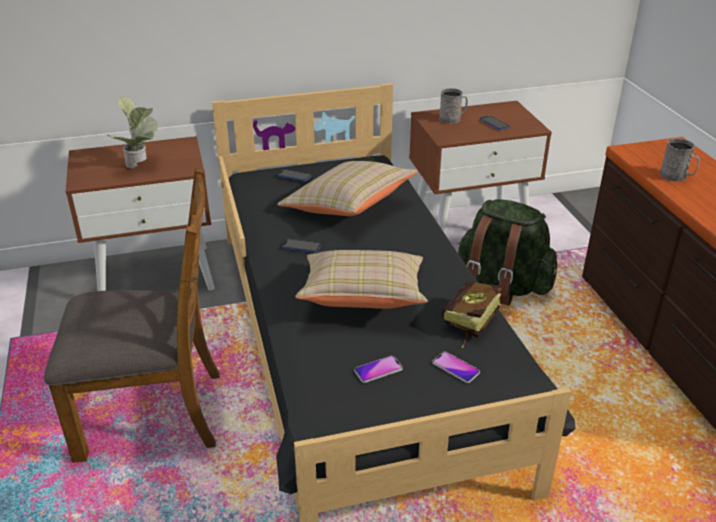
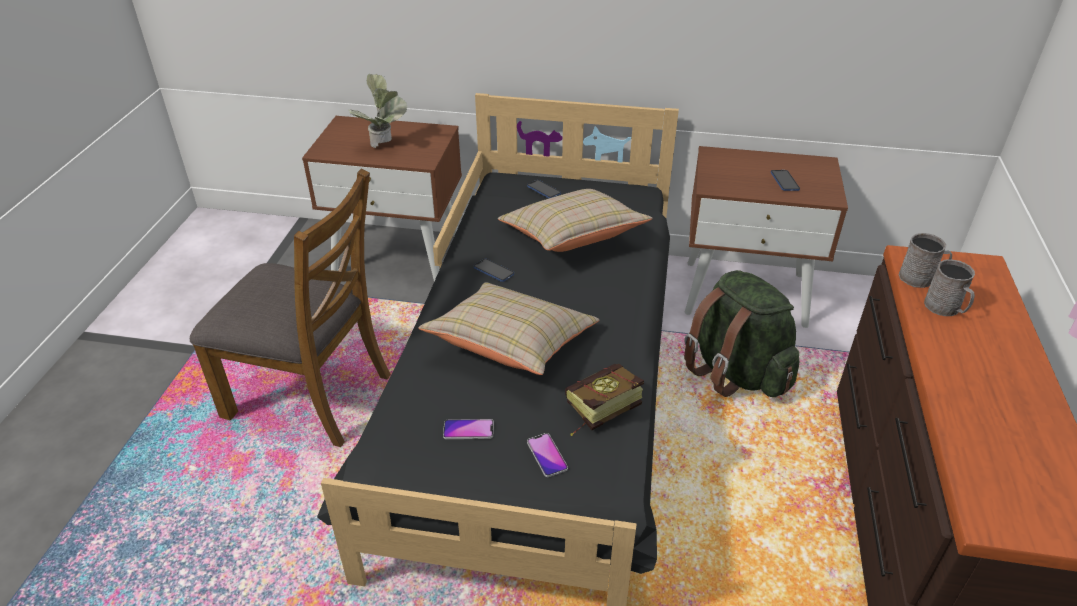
camera: 25 degrees right, 5 degrees up
(452, 118) = (740, 164): grey mug -> grey mug (920, 278)

